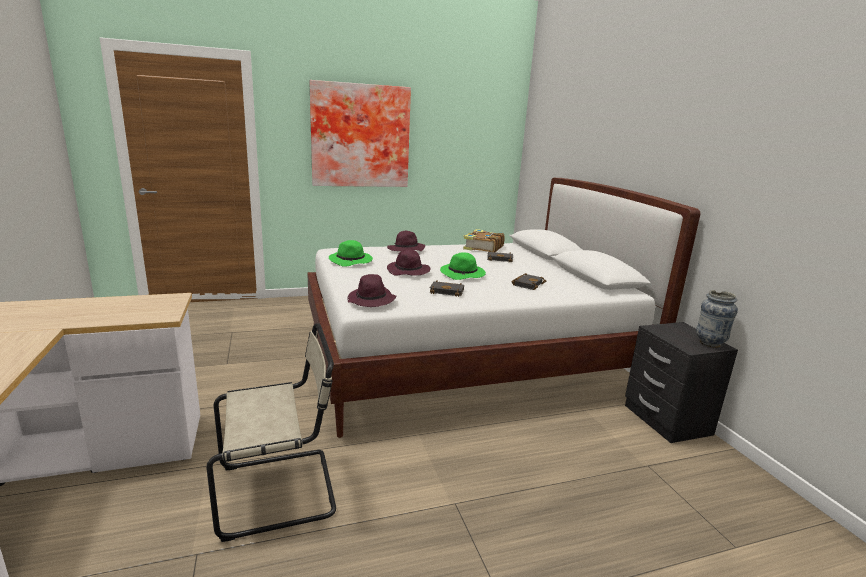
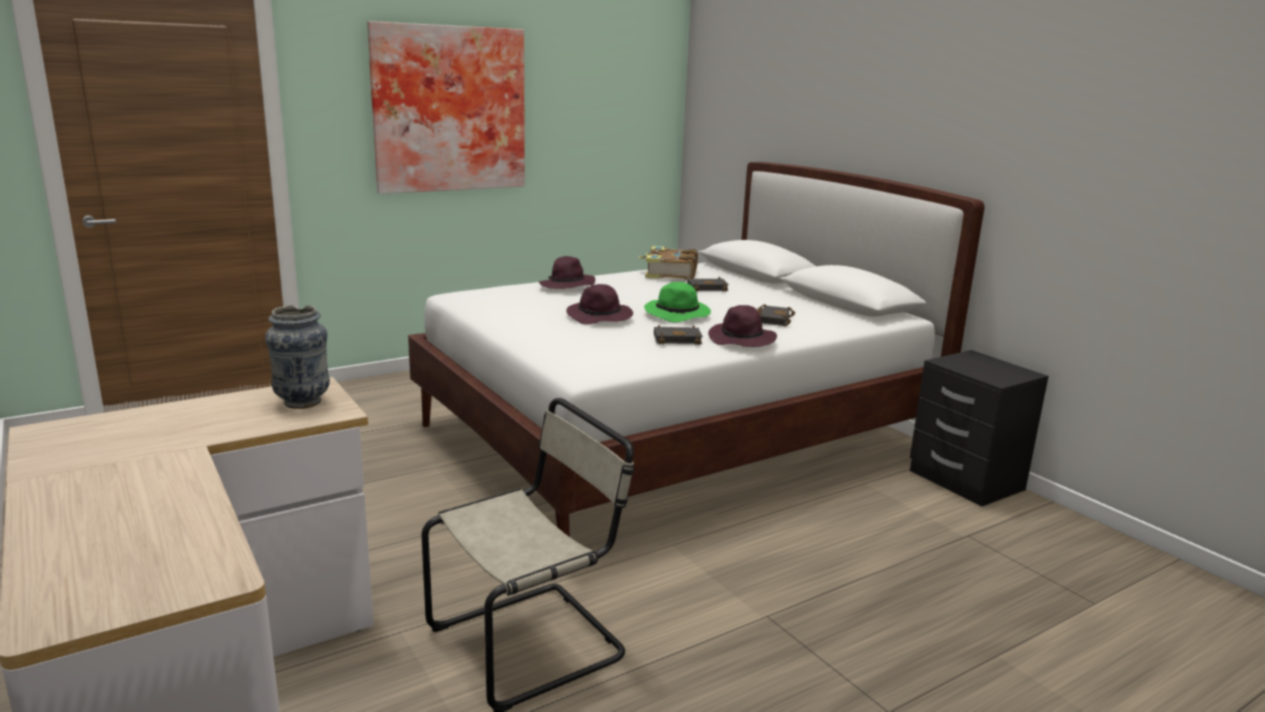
camera: 15 degrees left, 0 degrees up
(351, 261) = (504, 310): green hat -> none
(371, 300) = (590, 362): purple hat -> purple hat (742, 340)
(709, 343) = (1015, 372): vase -> vase (302, 402)

